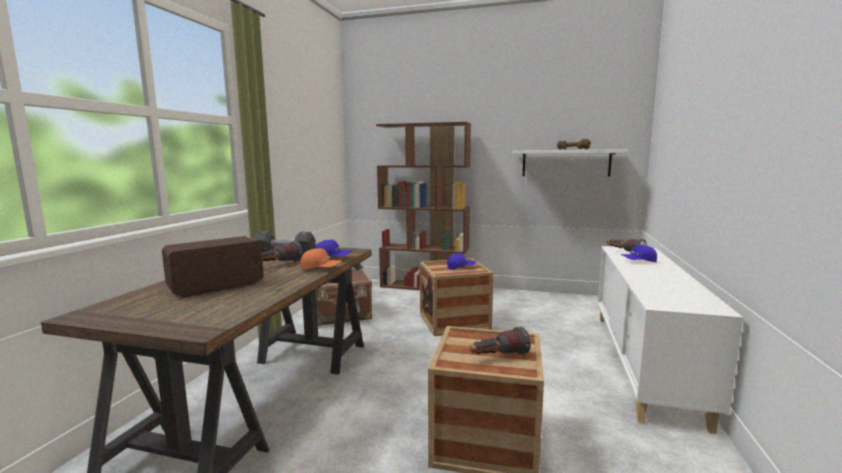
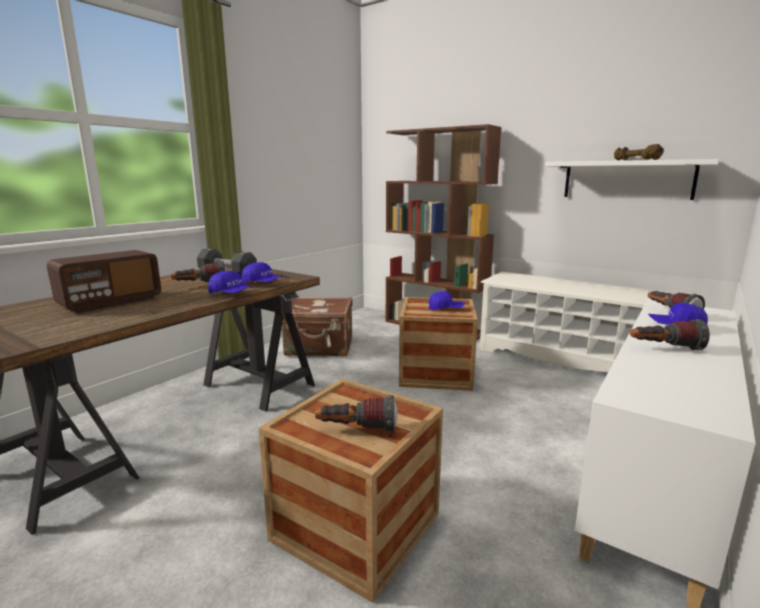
camera: 20 degrees right, 5 degrees up
(216, 286) = (110, 302): radio -> radio turned 150 degrees clockwise
(321, 269) = (231, 294): orange cap -> blue cap
(535, 298) = (563, 358): none -> white shoe rack
(646, 275) = (664, 348): none -> flashlight

